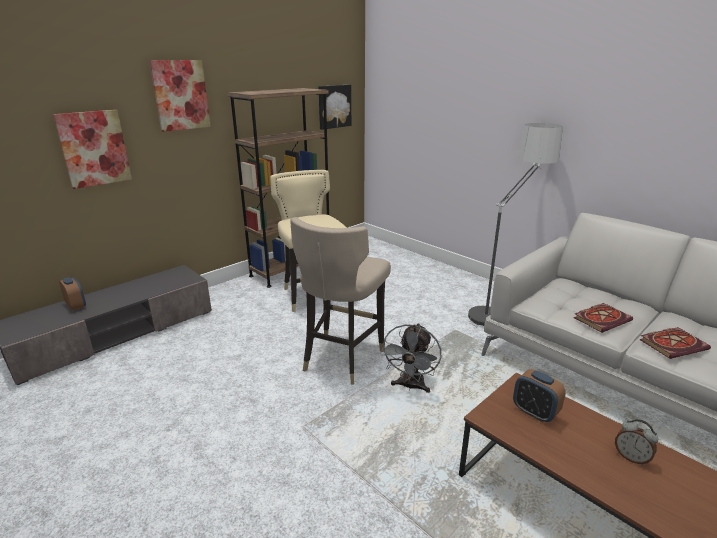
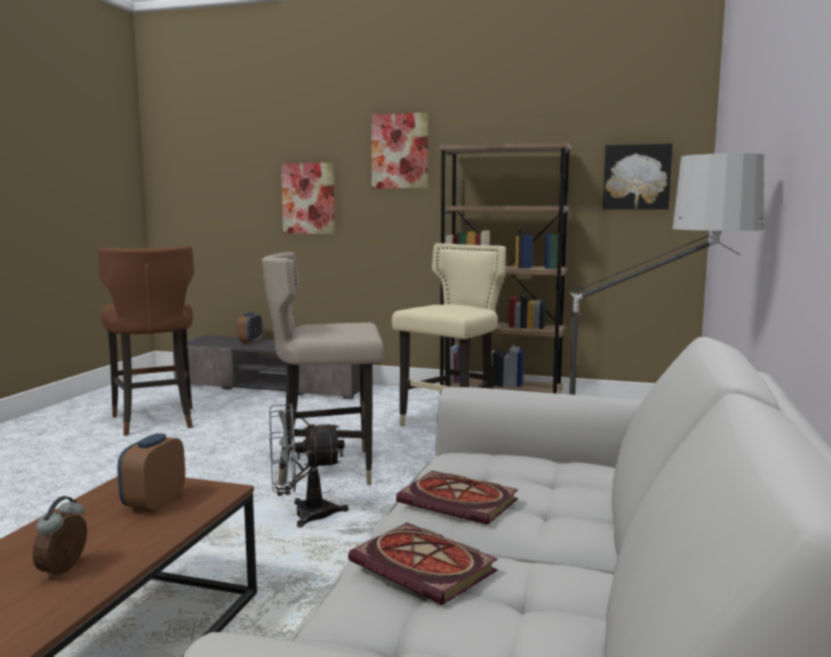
camera: 60 degrees right, 15 degrees down
(123, 419) = (155, 421): none -> brown stool

